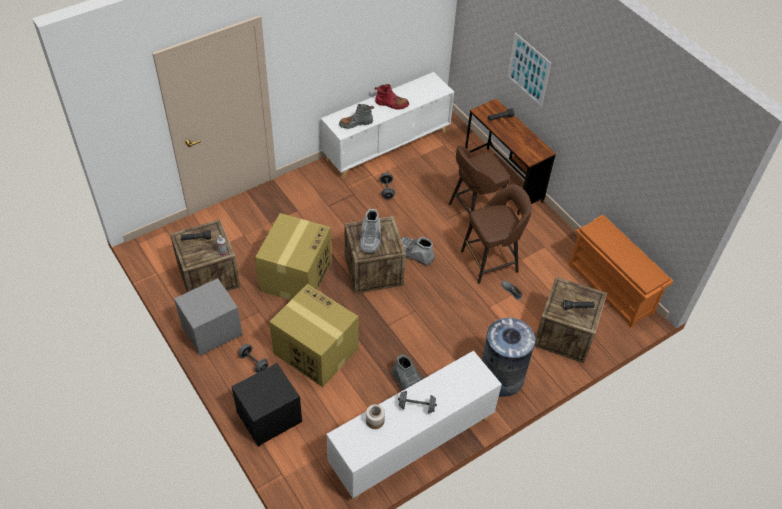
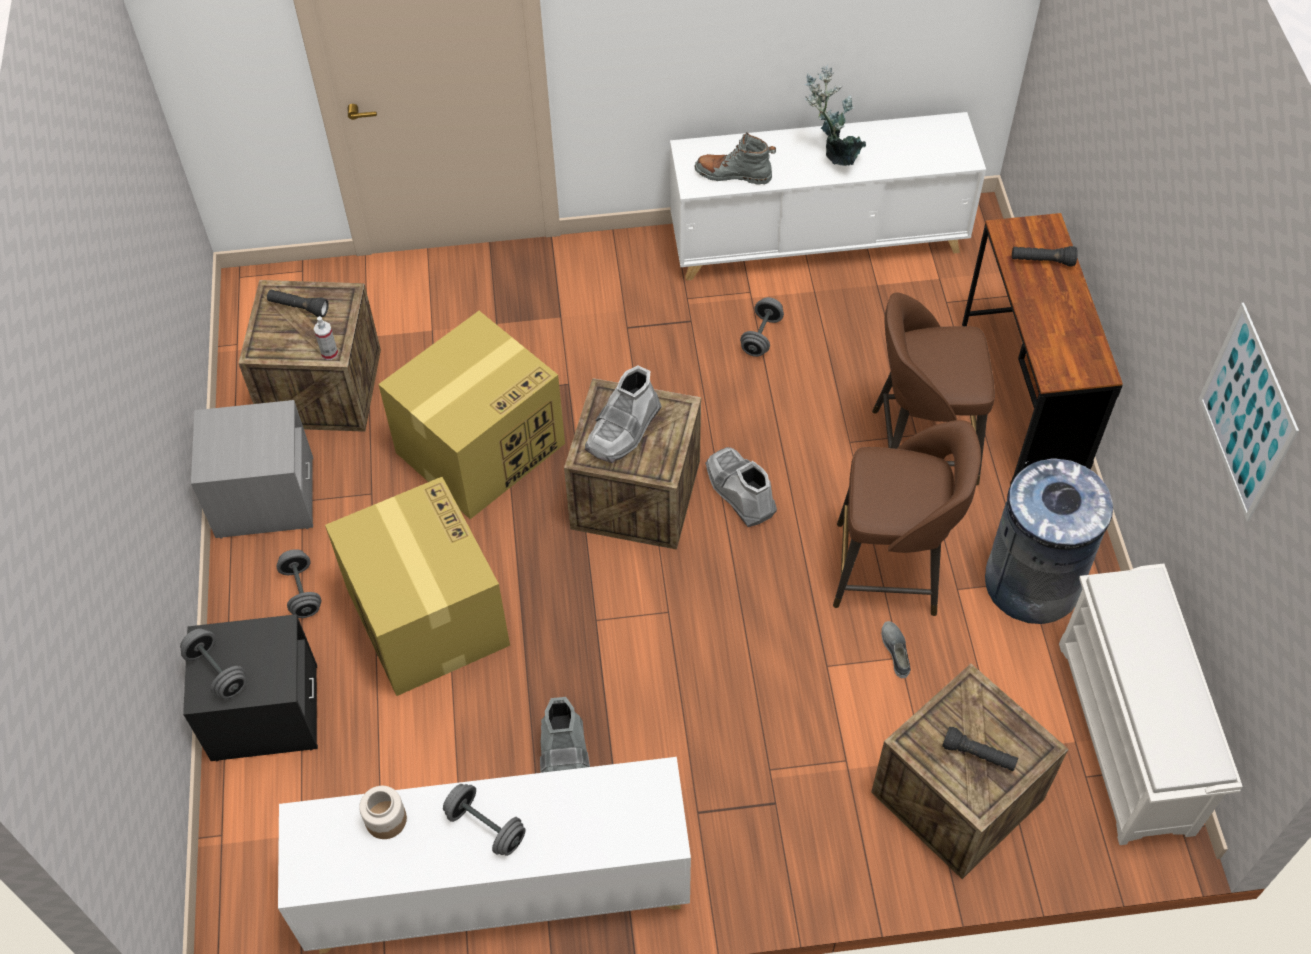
camera: 30 degrees right, 5 degrees up
(257, 398) = (217, 672): none -> grey dumbbell
(391, 104) = (833, 156): red boot -> potted plant
(501, 377) = (761, 831): grey trash can -> grey trash can (1031, 583)
(528, 69) = (1120, 170): picture -> picture (1246, 413)
(611, 289) = (1127, 738): orange shoe rack -> white shoe rack

